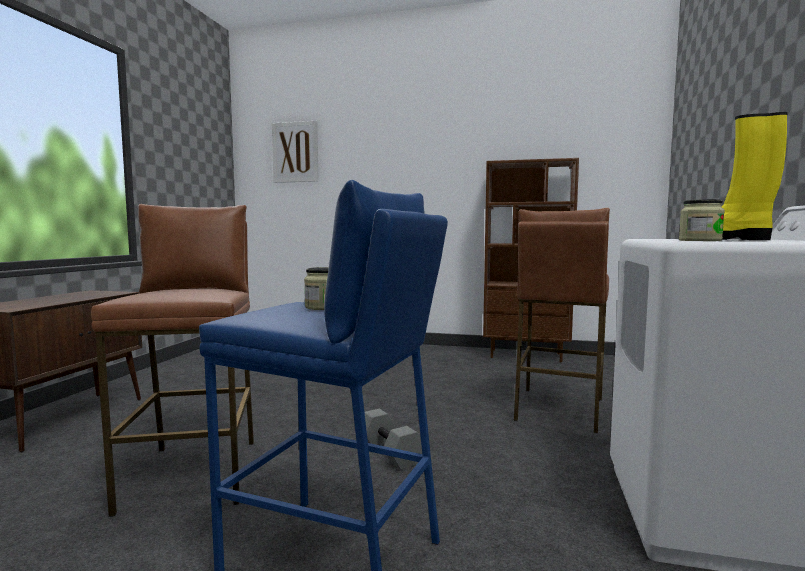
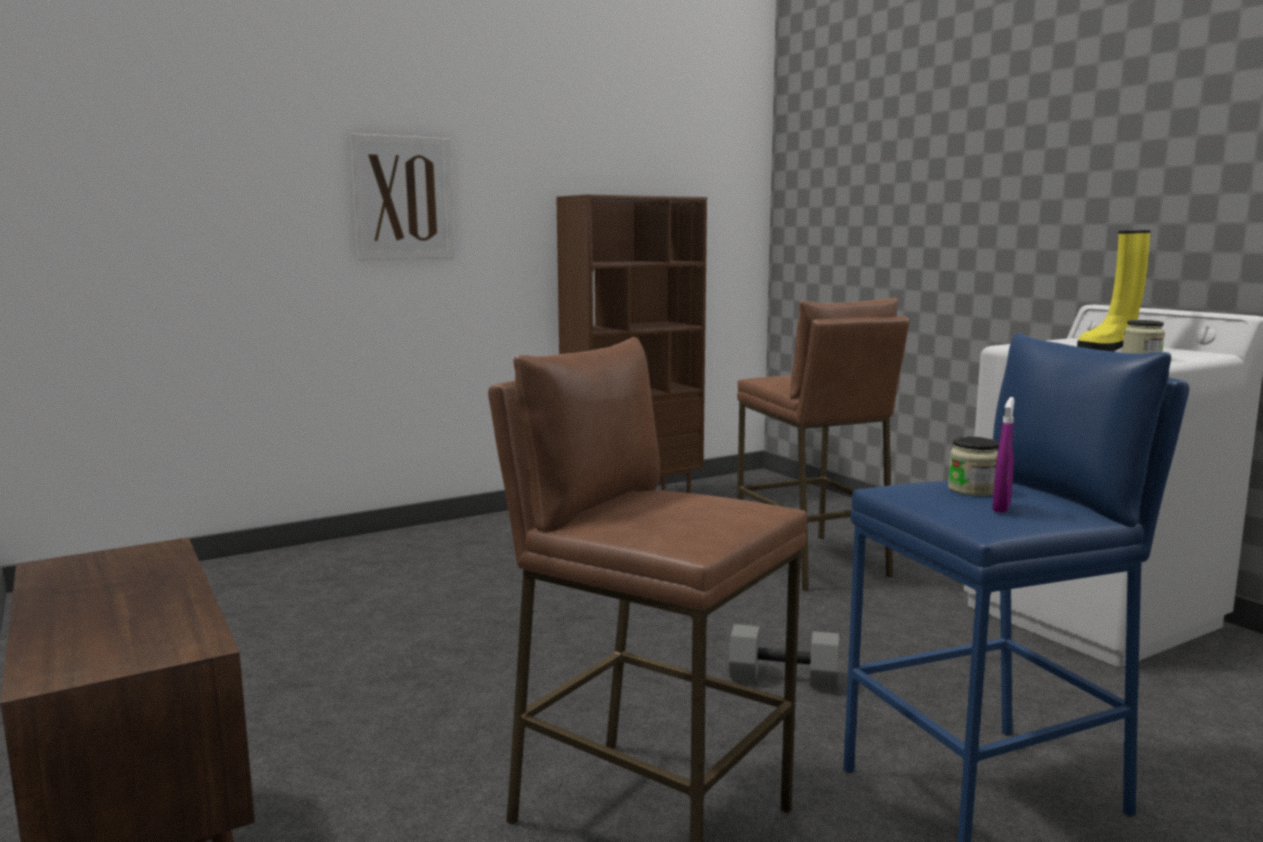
camera: 45 degrees left, 5 degrees up
(283, 313) = (1001, 508): none -> purple spray bottle
(295, 152) = (144, 140): picture -> picture (403, 198)

